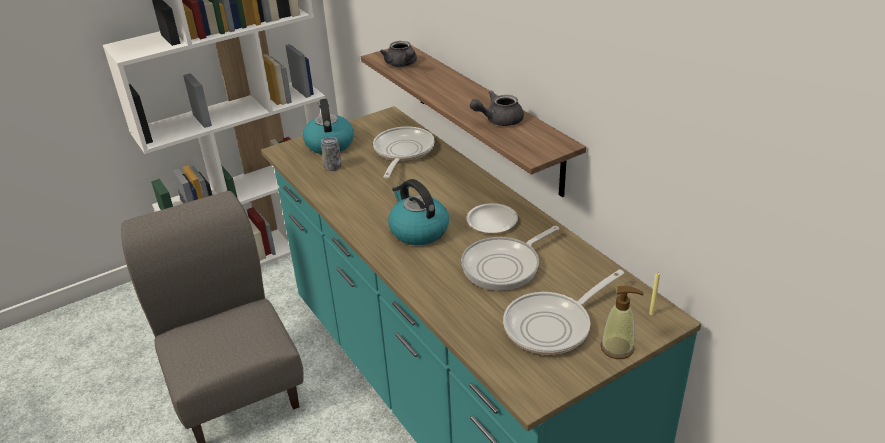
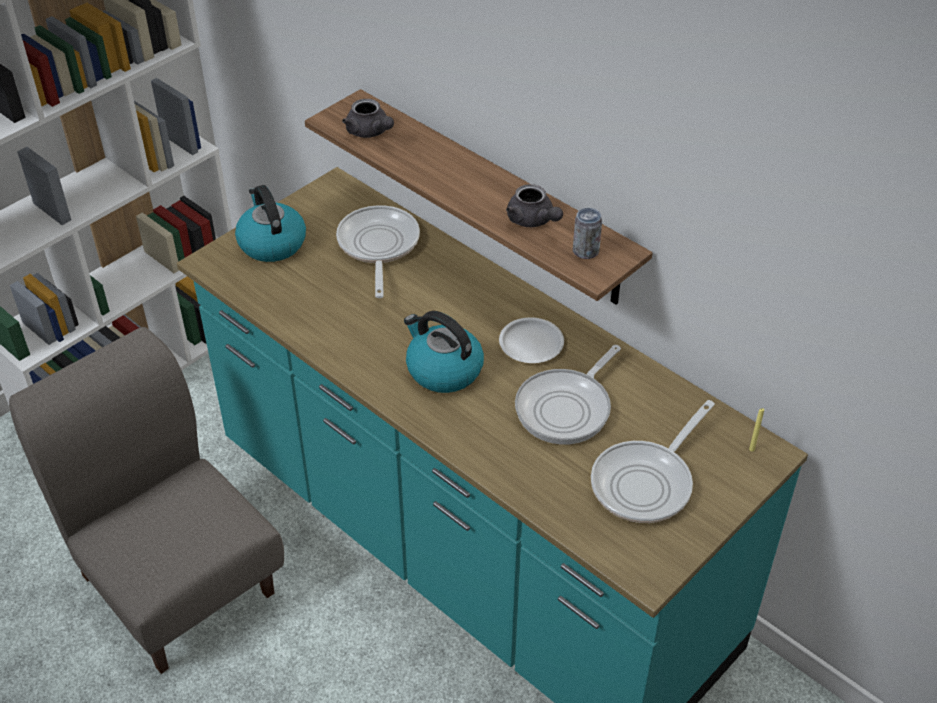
camera: 15 degrees left, 10 degrees up
(333, 167) = (292, 282): can -> can (585, 251)
(498, 120) = (533, 221): grey teapot -> grey teapot turned 90 degrees counterclockwise
(617, 348) = (725, 500): soap dispenser -> none

